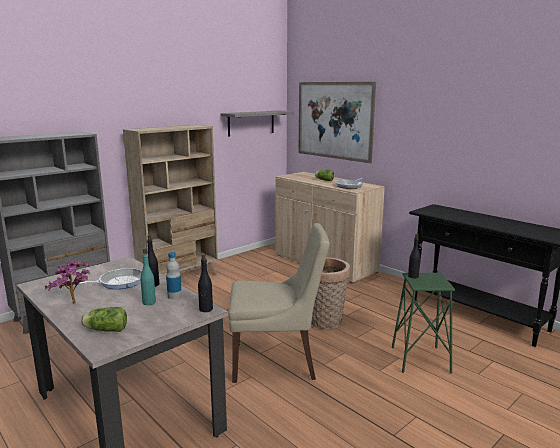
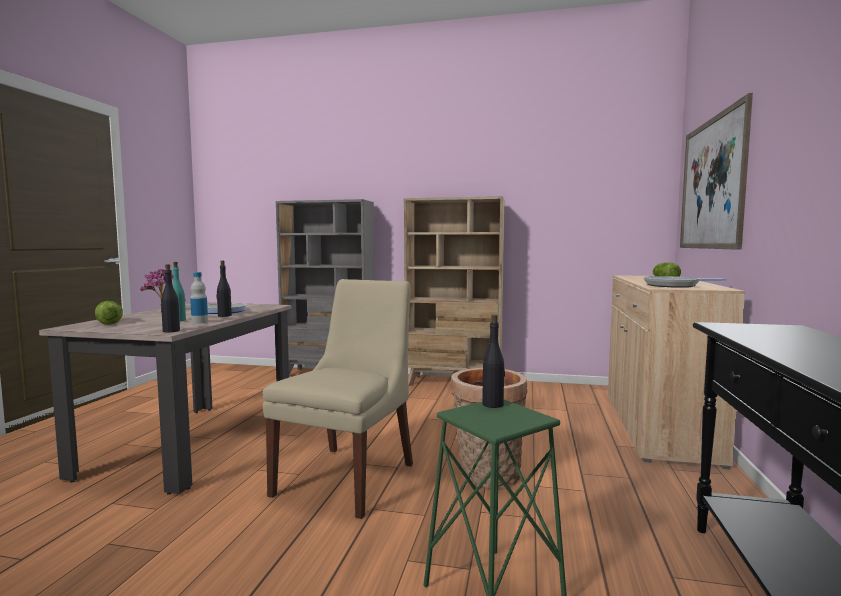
camera: 55 degrees right, 10 degrees down
(251, 123) = (602, 201): grey shelf -> none
(277, 361) = (348, 477): beige chair -> beige chair turned 120 degrees counterclockwise

